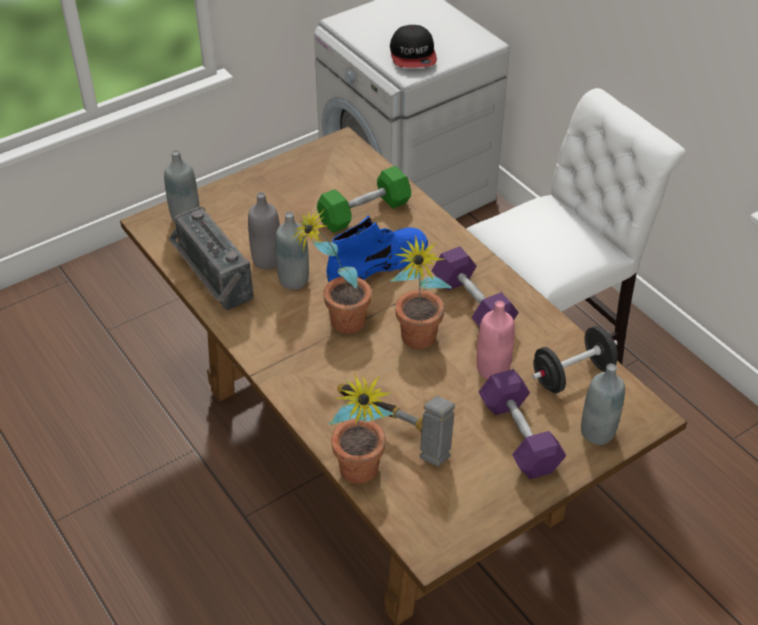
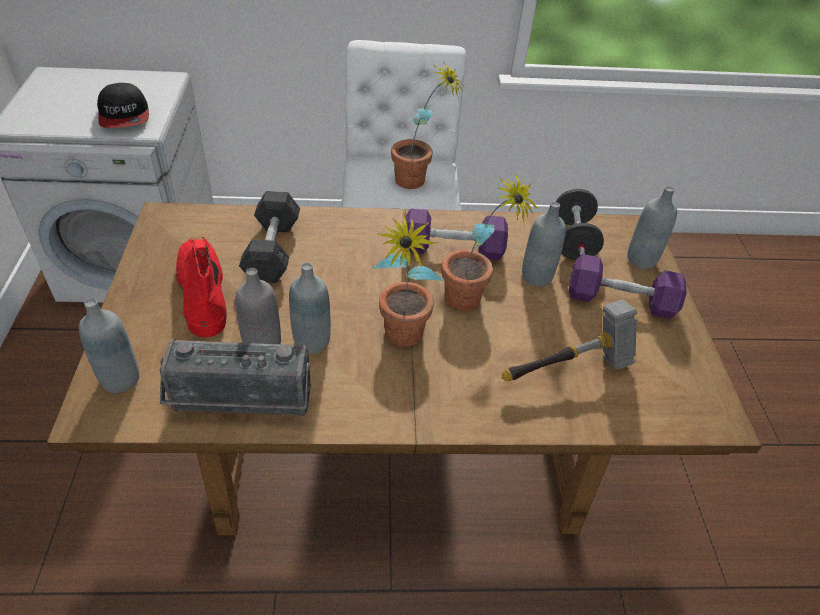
camera: 60 degrees left, 0 degrees up
(290, 205) = (202, 291): none -> red boot
(360, 478) = (611, 425): potted plant -> potted plant (418, 183)
(364, 212) = (272, 250): green dumbbell -> grey dumbbell
(378, 265) = (350, 276): blue boot -> none
(413, 55) = (124, 115): cap -> cap turned 45 degrees clockwise
(492, 369) = (536, 277): pink bottle -> grey bottle

